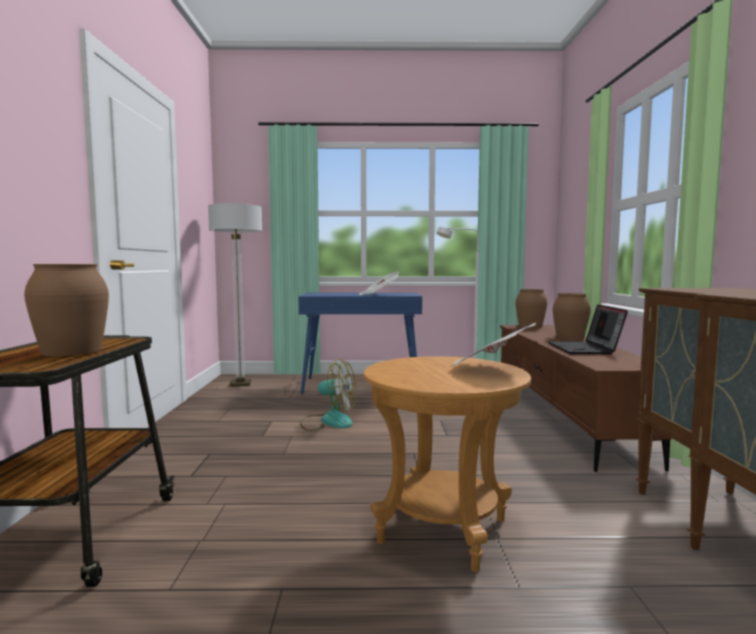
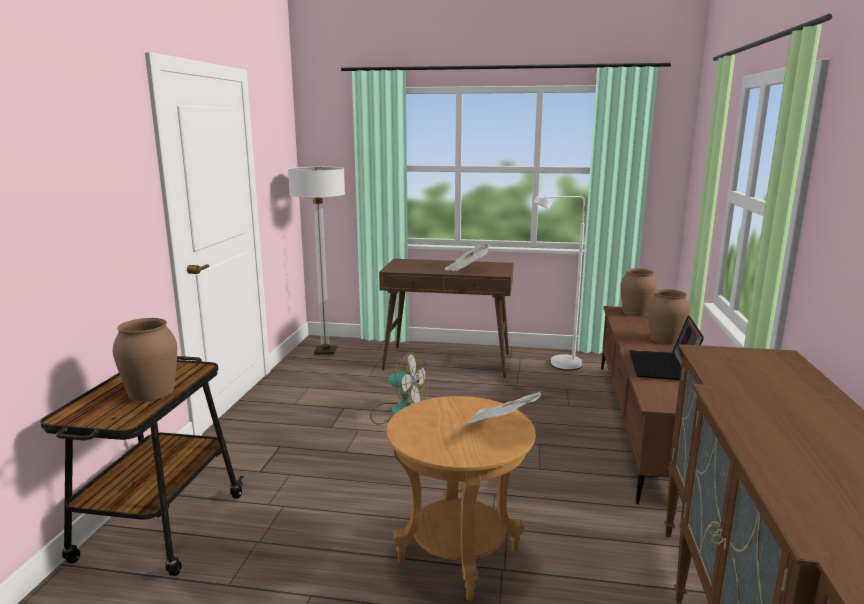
camera: 10 degrees right, 10 degrees up
(362, 385) = (448, 361): blue console table -> brown console table

